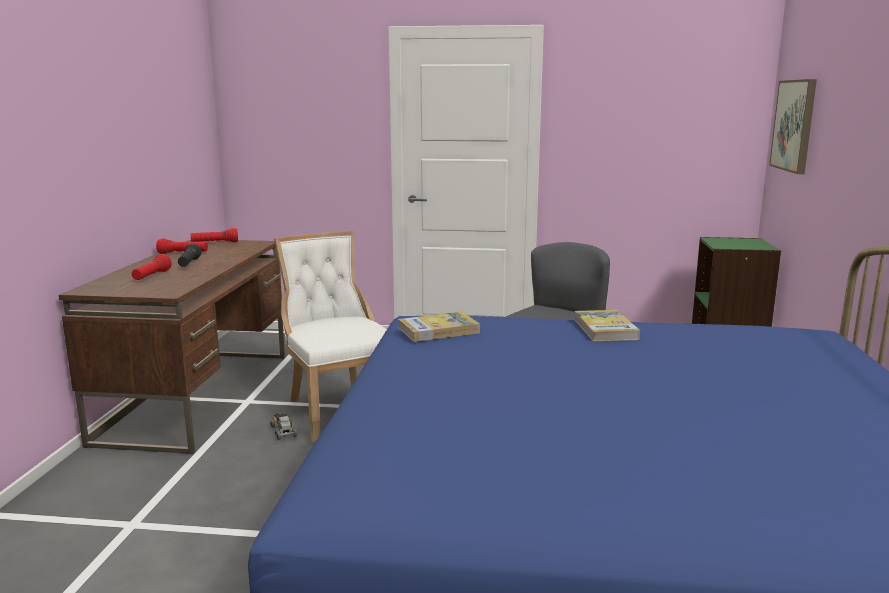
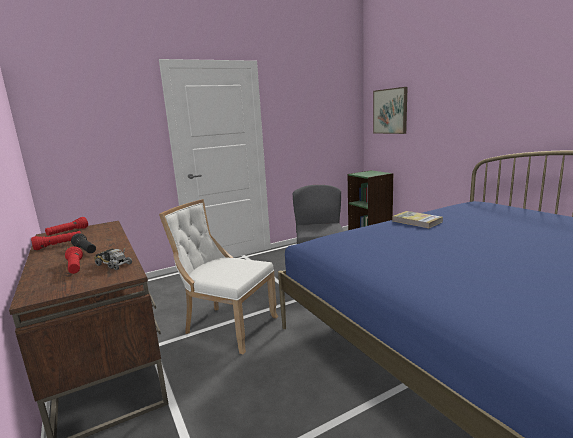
camera: 35 degrees left, 0 degrees up
(283, 431) = (211, 356): toy truck -> toy truck (112, 264)
(438, 330) = (350, 245): book -> none

